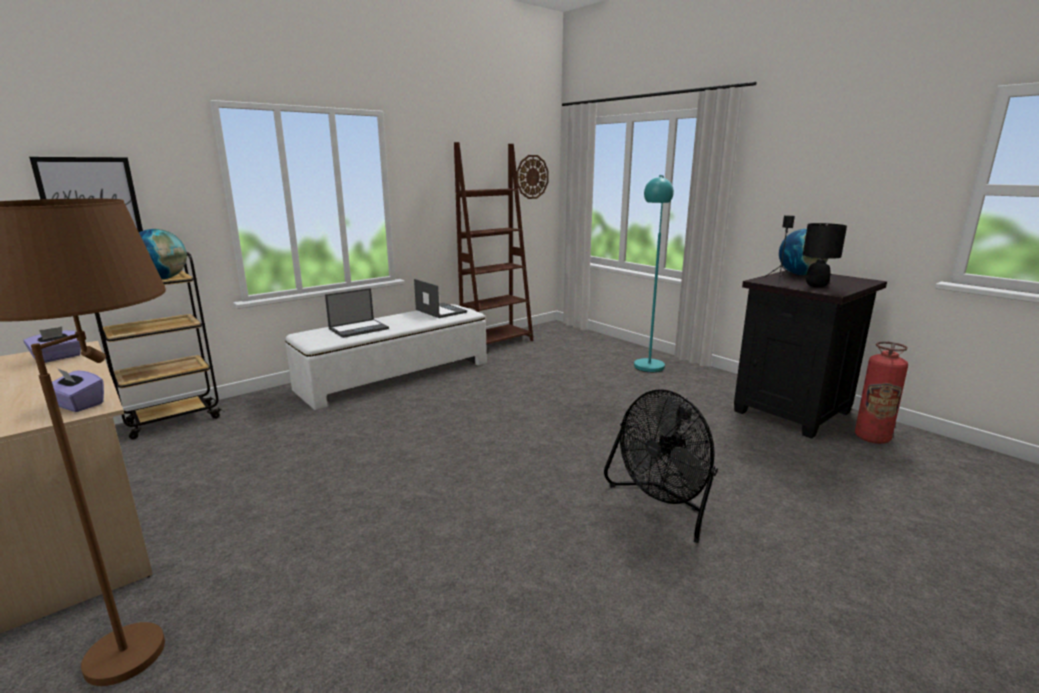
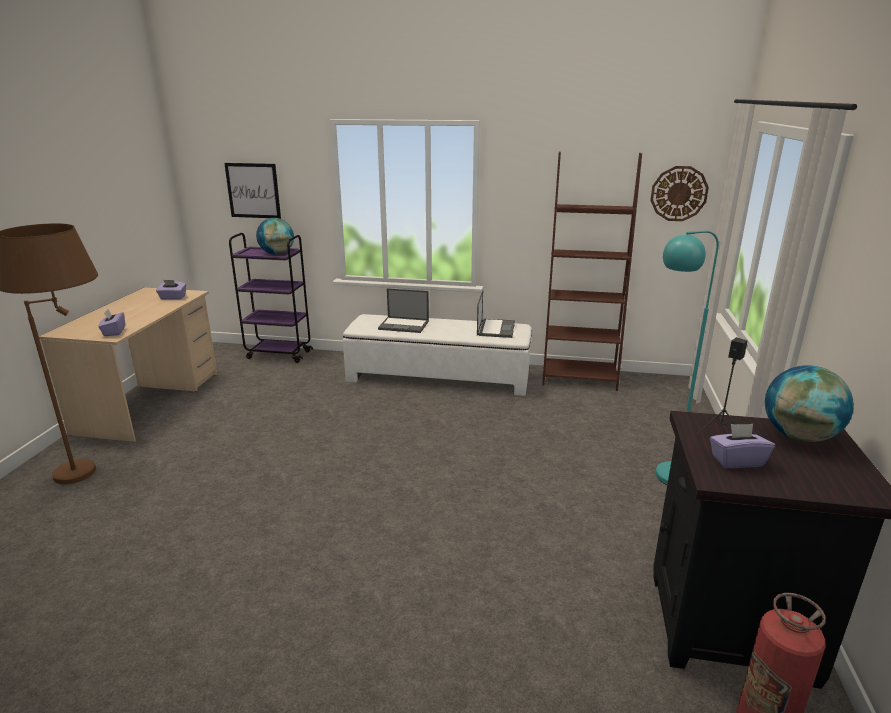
camera: 50 degrees right, 5 degrees up
(174, 420) = (280, 355): brown cart -> purple cart
(663, 502) = (385, 594): black fan -> none
(817, 286) = (736, 461): black table lamp -> purple tissue box

